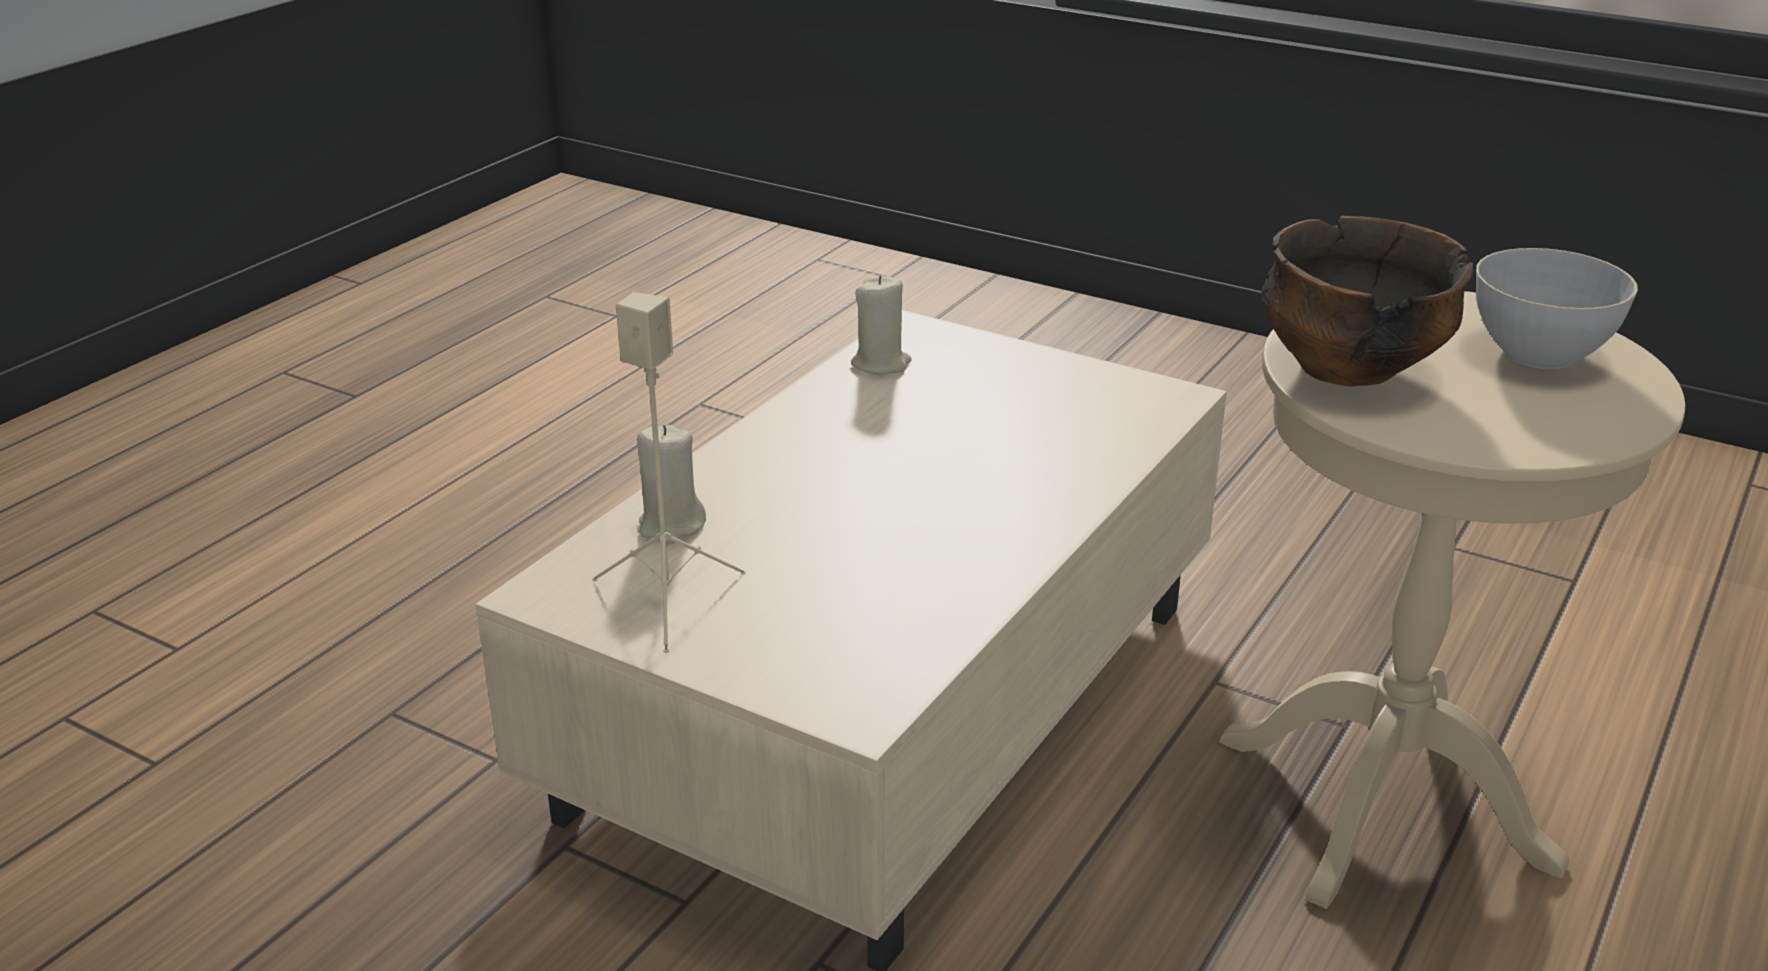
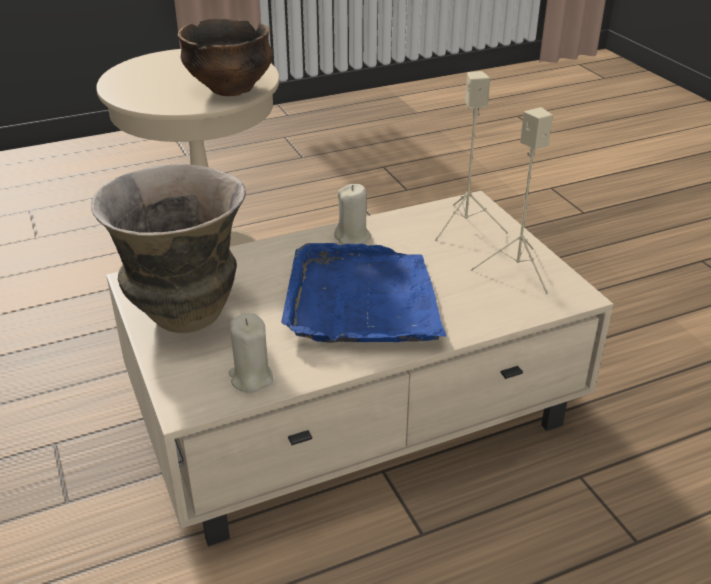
camera: 145 degrees left, 5 degrees up
(671, 525) = (487, 308): beige candle -> beige candle (353, 237)
(825, 654) = (466, 225): none -> beige speaker
(857, 473) = (362, 301): none -> blue tray
(1055, 388) = (184, 312): none -> vase
(1539, 354) = (153, 74): grey bowl -> none

